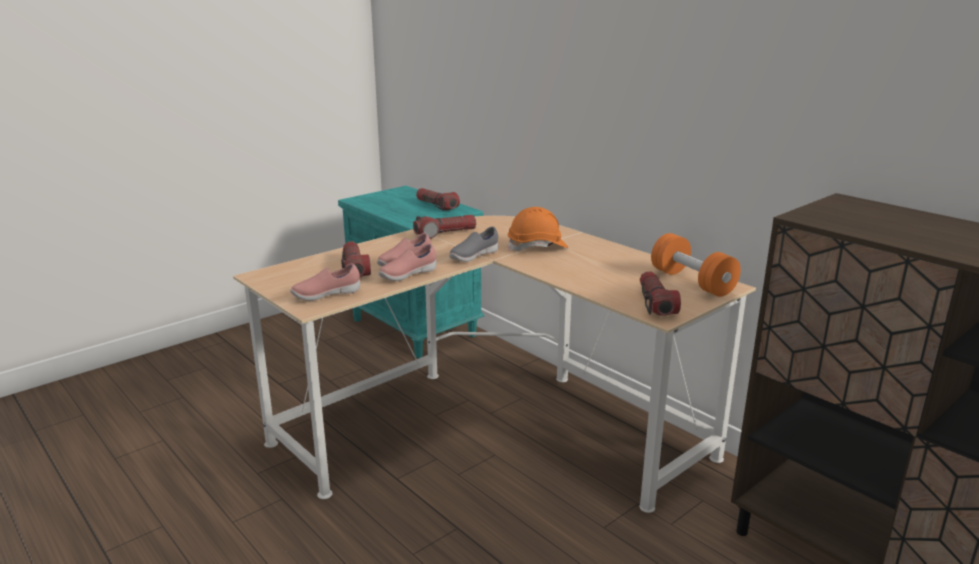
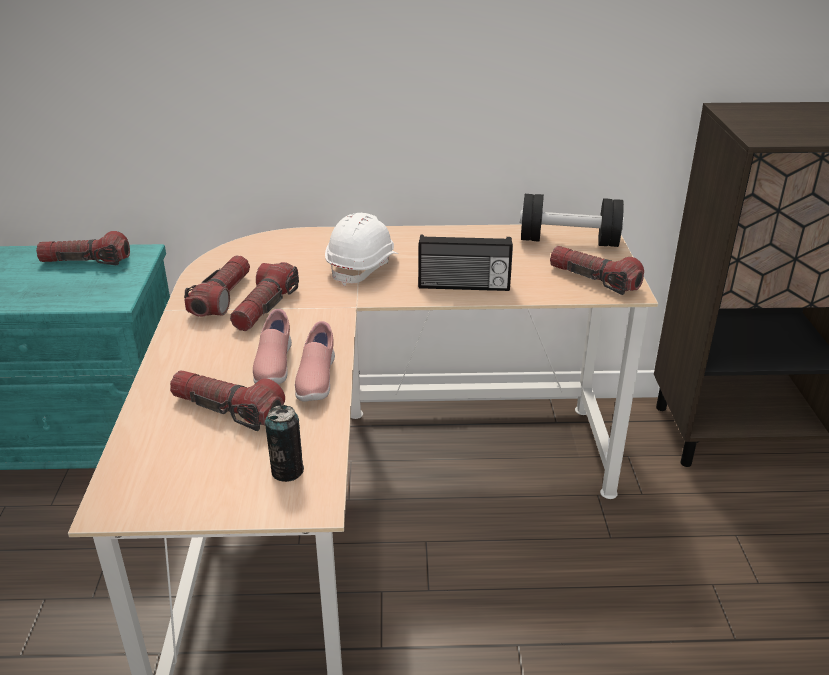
camera: 50 degrees left, 10 degrees up
(326, 295) = (287, 471): pink shoe -> can
(453, 244) = (265, 307): none -> flashlight
(473, 257) = (328, 313): grey shoe -> none
(537, 247) = (363, 266): orange hard hat -> white hard hat
(568, 274) = (464, 286): none -> radio
(692, 282) = (568, 241): orange dumbbell -> black dumbbell

